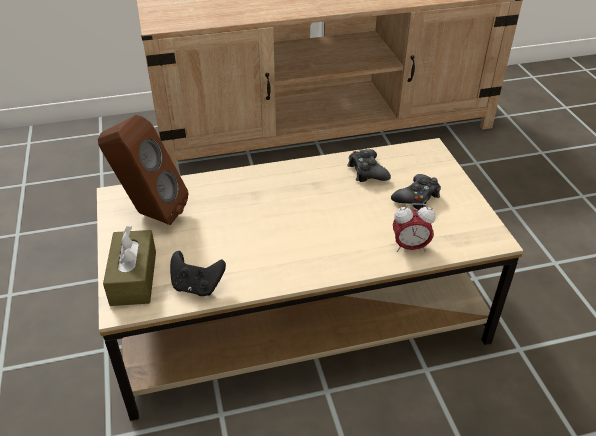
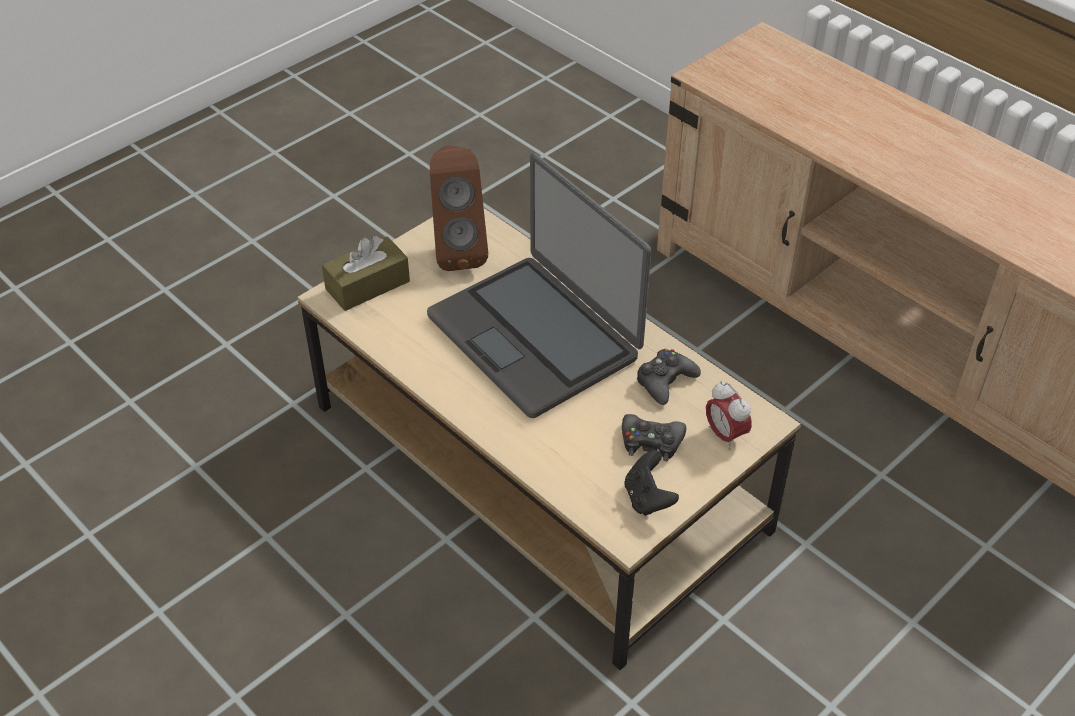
camera: 60 degrees right, 5 degrees up
(197, 286) = (386, 330): black game controller -> black game controller (648, 498)
(276, 210) = (535, 336): none -> laptop
(410, 247) = (557, 464): alarm clock -> alarm clock (725, 435)

